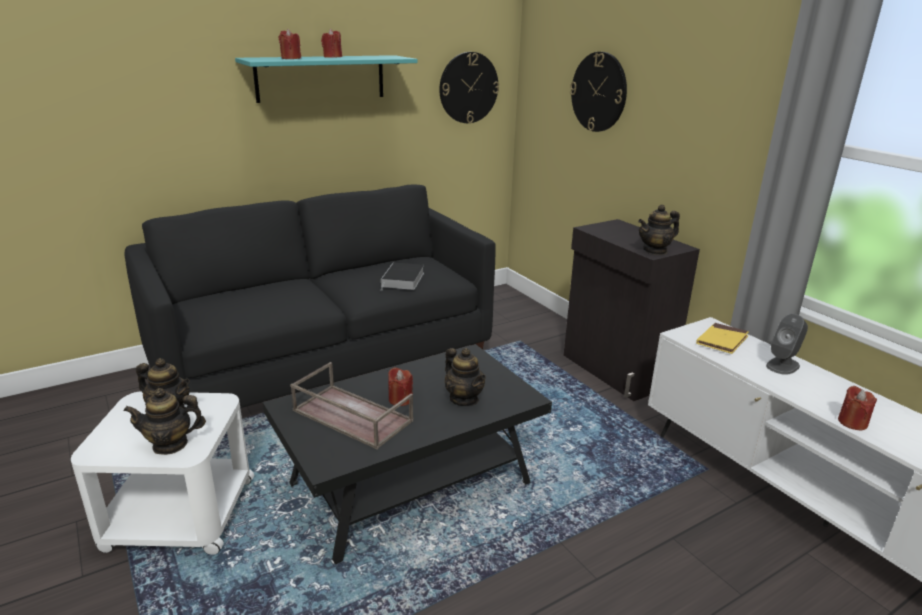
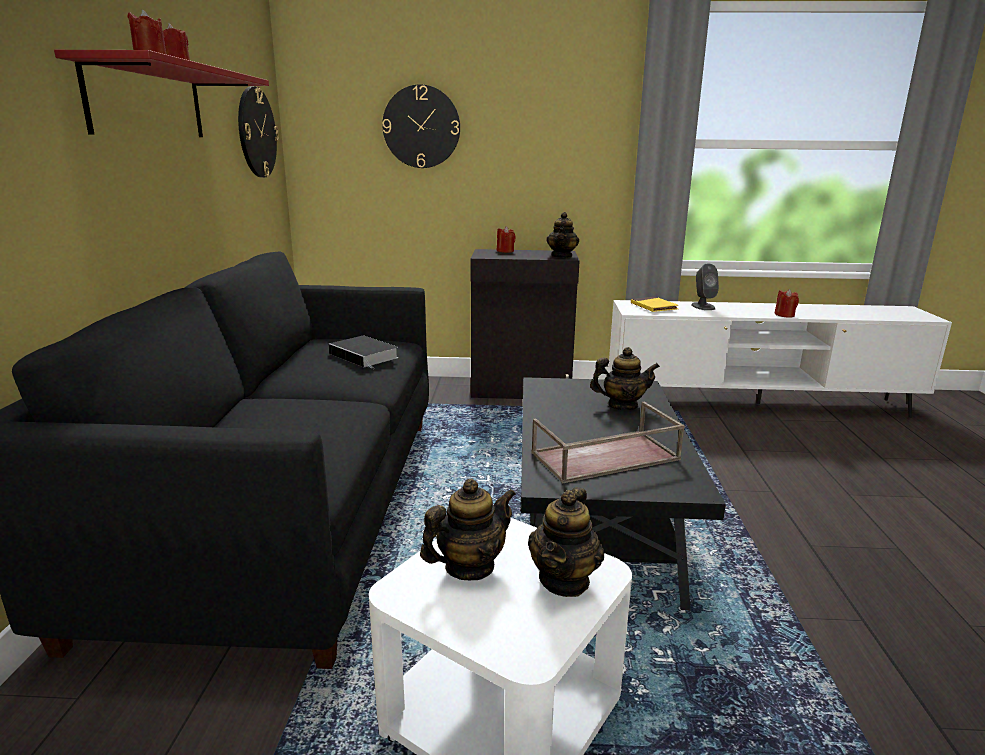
camera: 55 degrees left, 5 degrees down
(321, 78) = (147, 102): turquoise shelf -> red shelf
(400, 399) = (595, 429): red candle -> red candle (505, 251)

